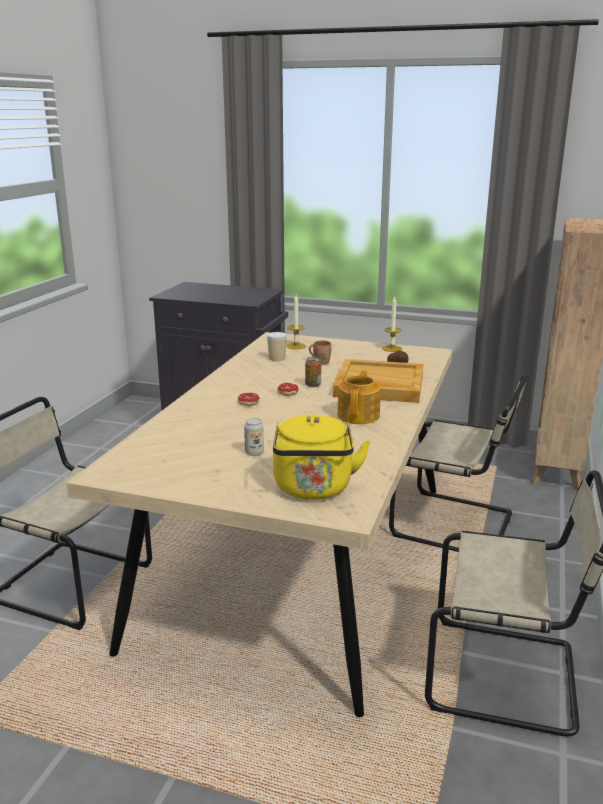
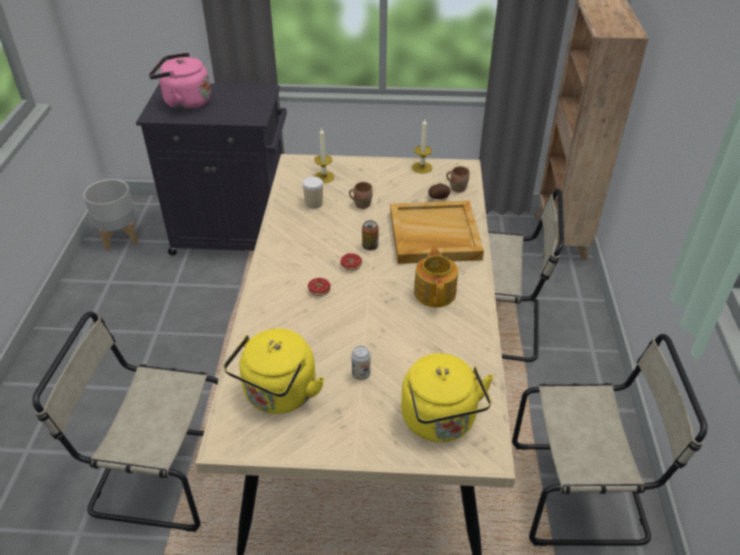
camera: 15 degrees left, 20 degrees up
(124, 422) = (119, 238): none -> grey planter
(168, 455) = (278, 395): none -> yellow kettle
(196, 291) = (184, 102): none -> pink kettle
(419, 362) = (457, 188): none -> brown mug

